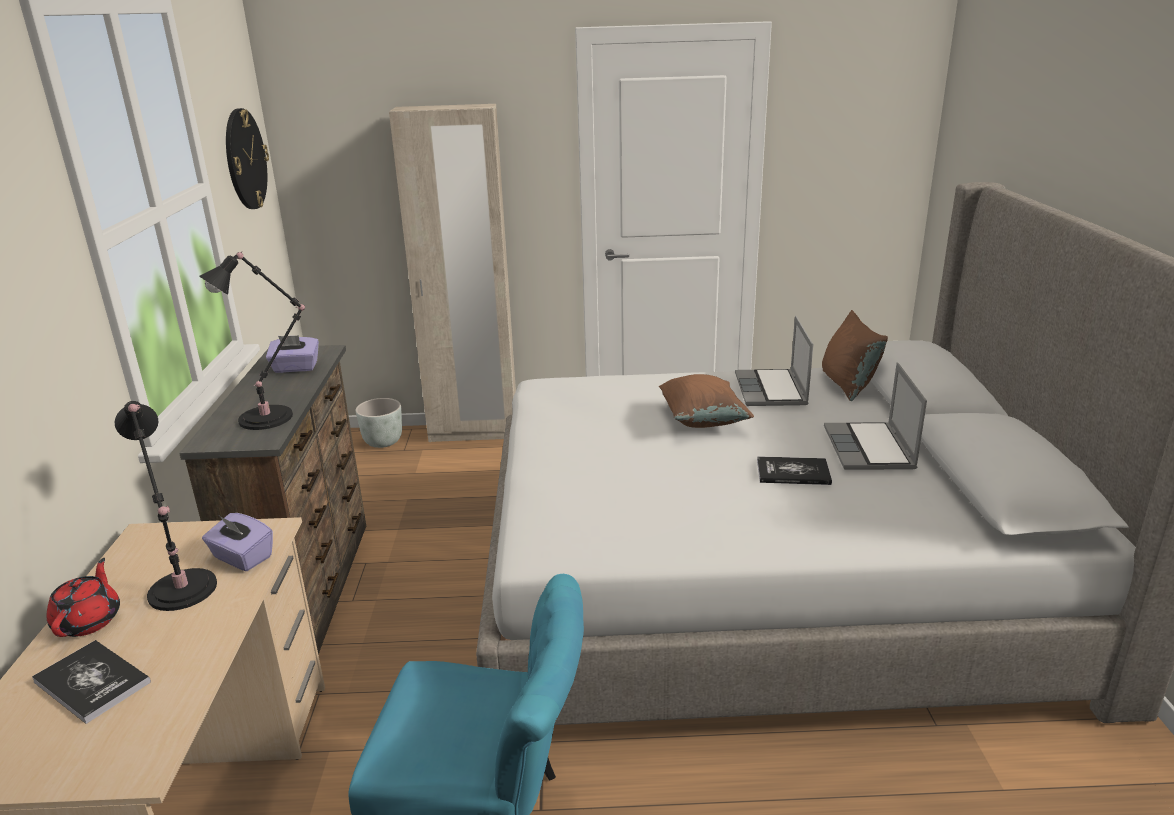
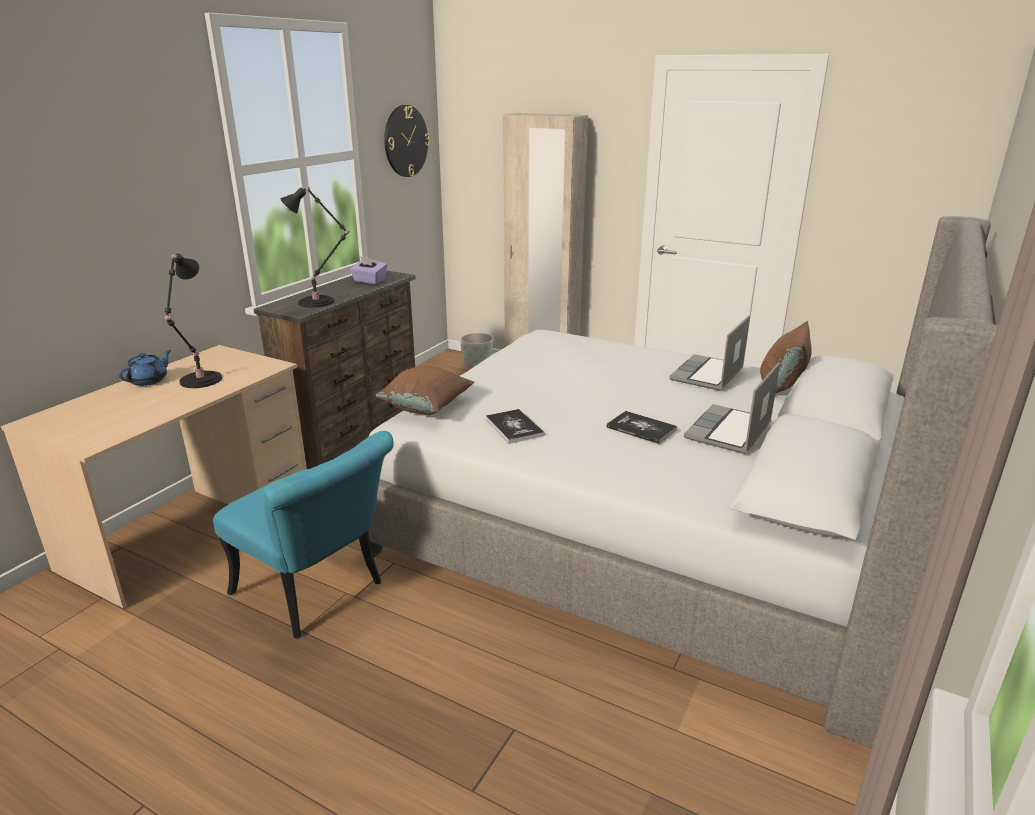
camera: 30 degrees right, 0 degrees up
(89, 620) = (149, 380): red teapot -> blue teapot
(92, 682) = (118, 405): book -> book (514, 427)
(242, 558) = (244, 374): purple tissue box -> none
(702, 420) = (622, 380): brown pillow -> brown pillow (426, 408)

